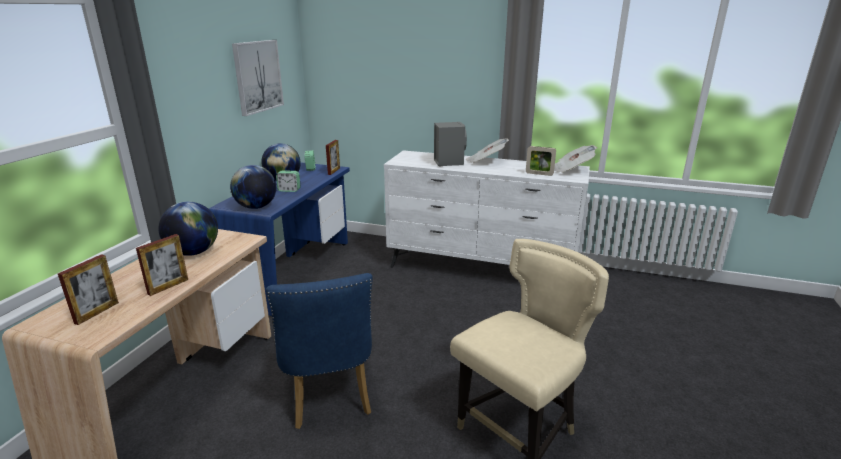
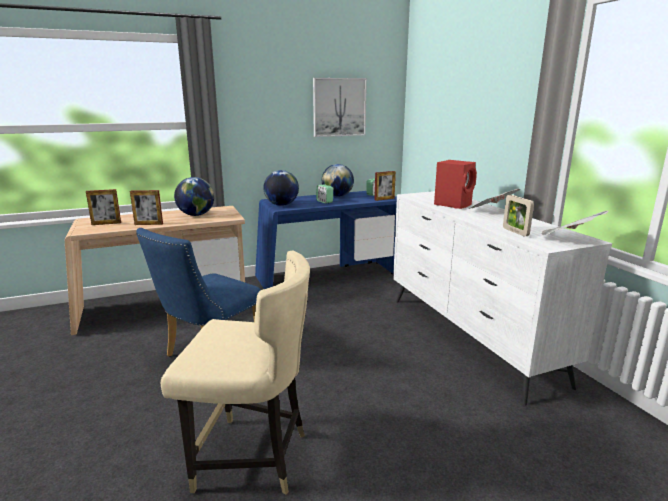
camera: 50 degrees right, 5 degrees down
(448, 162) = (453, 204): grey speaker -> red speaker

